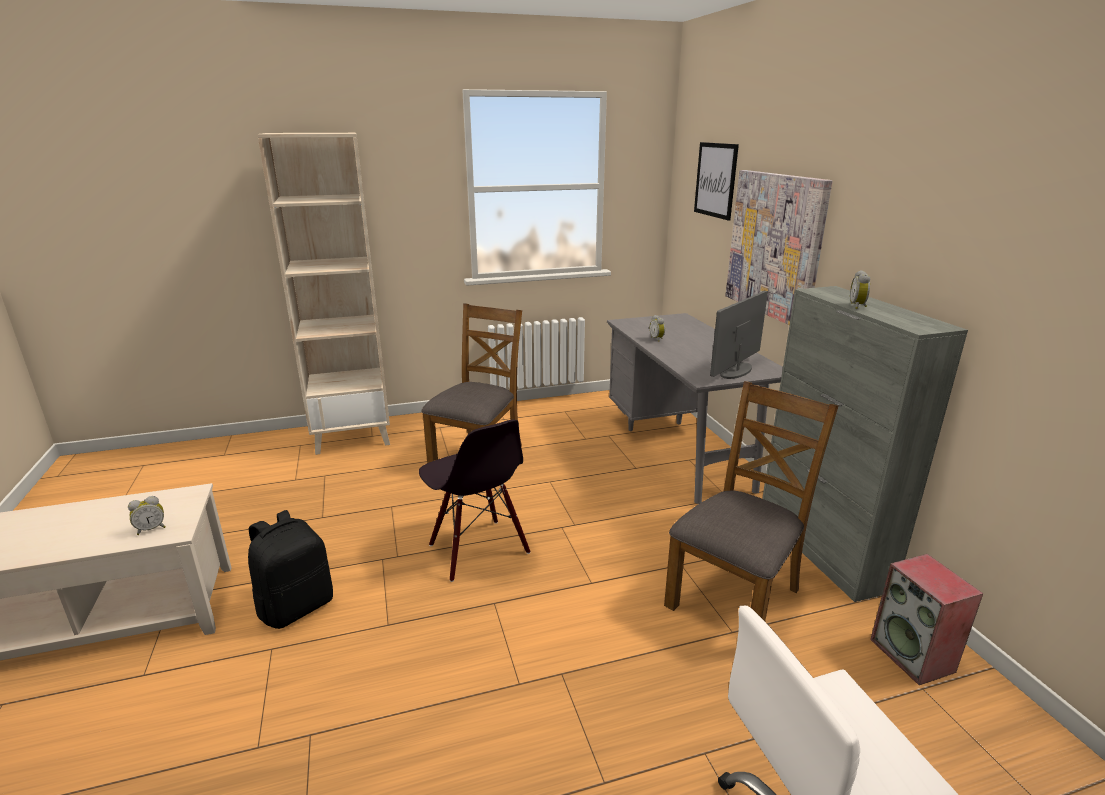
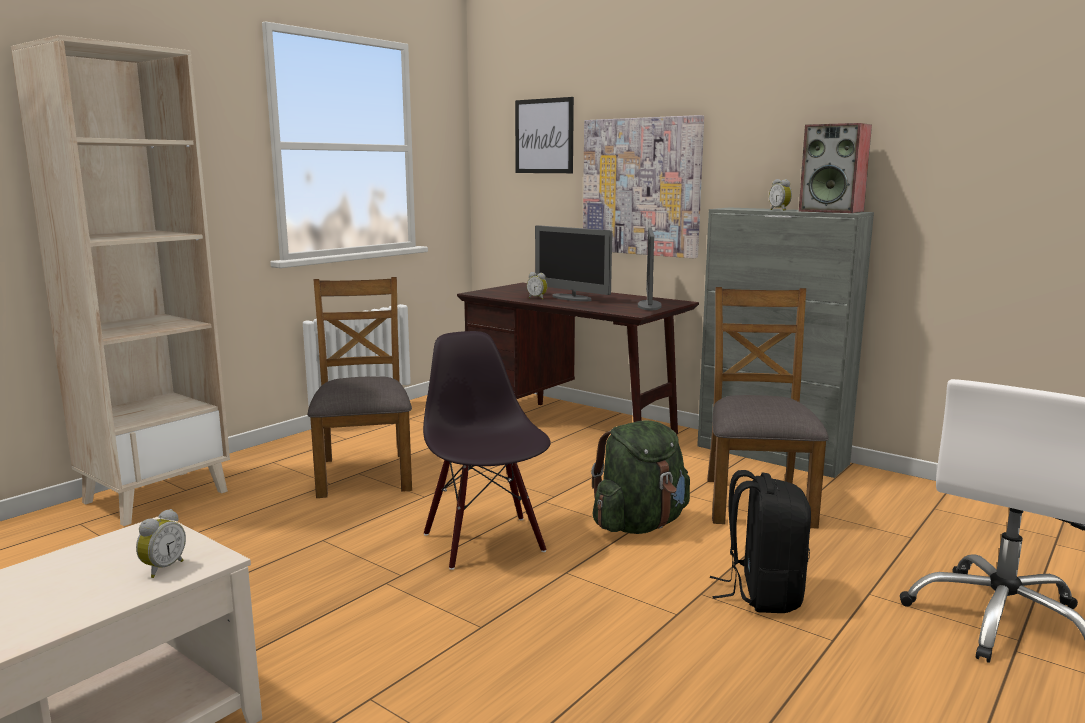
camera: 35 degrees left, 10 degrees down
(297, 606) = (341, 655): black backpack -> black backpack (762, 594)
(477, 549) = (485, 542): black chair -> black chair turned 135 degrees counterclockwise
(602, 581) = (639, 525): none -> green backpack
(681, 452) = (573, 423): grey desk -> brown desk
(686, 345) = (572, 298): none -> monitor
(913, 656) = (906, 494): speaker -> speaker (832, 211)

